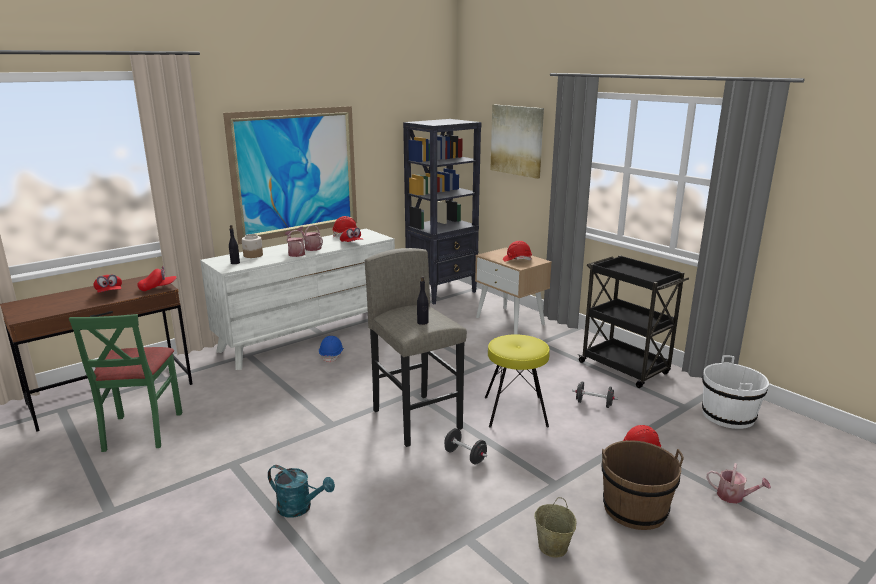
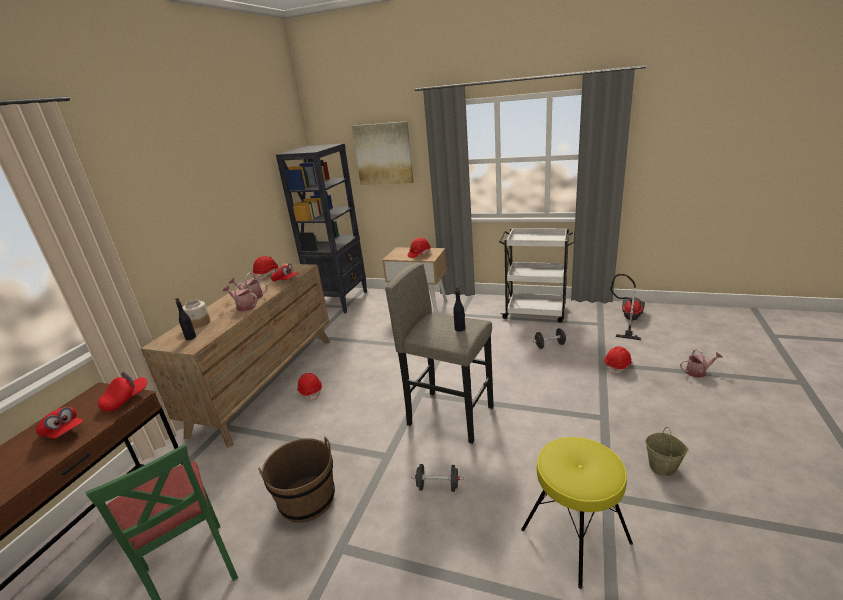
camera: 30 degrees left, 5 degrees up
(296, 173) = (200, 224): picture -> none
(300, 508) = (457, 553): turquoise watering can -> none
(309, 336) = (267, 382): white dresser -> brown dresser
(332, 355) = (310, 391): blue hard hat -> red hard hat
(465, 456) = (522, 428): black dumbbell -> black dumbbell (438, 486)
(515, 411) = (510, 374): yellow stool -> yellow stool (575, 535)
(625, 369) = (536, 312): black cart -> white cart
(635, 509) = (666, 410): brown bucket -> brown bucket (307, 499)
(728, 416) = (628, 320): white bucket -> vacuum cleaner

